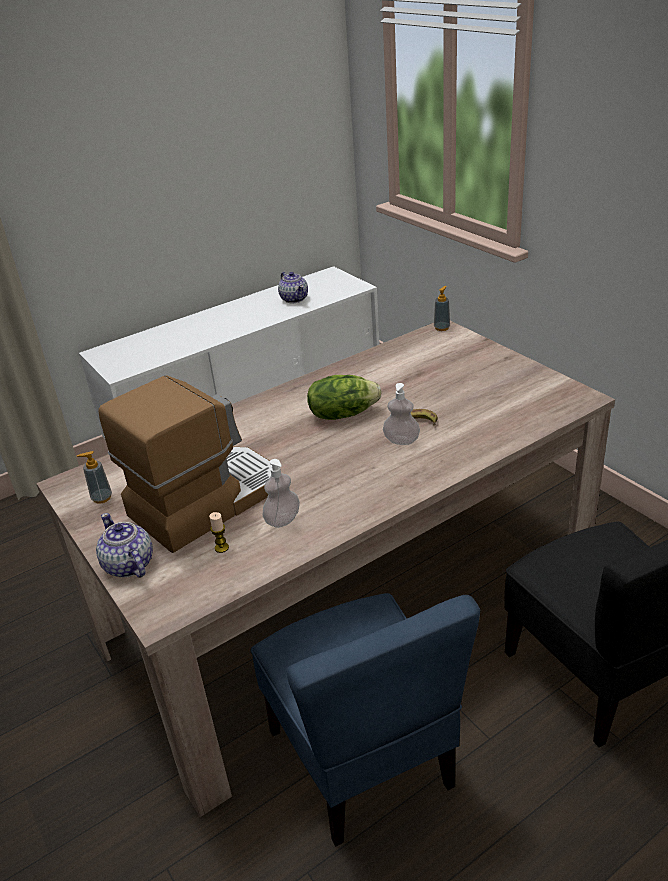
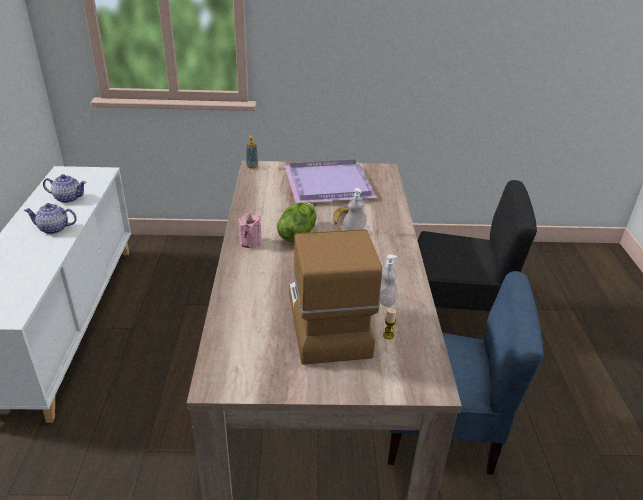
camera: 60 degrees left, 0 degrees up
(102, 498) = (260, 371): soap dispenser -> none
(128, 565) = (365, 384): teapot -> teapot (54, 229)
(294, 398) = (250, 242): none -> pink candle
(480, 382) = (329, 184): none -> purple tray

